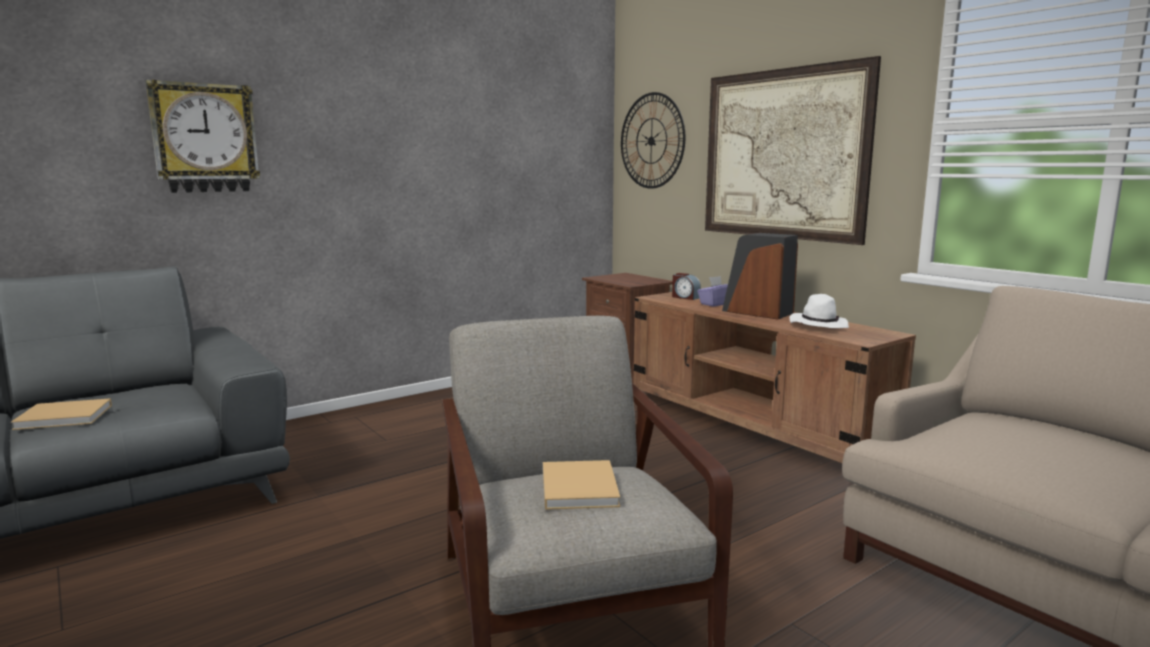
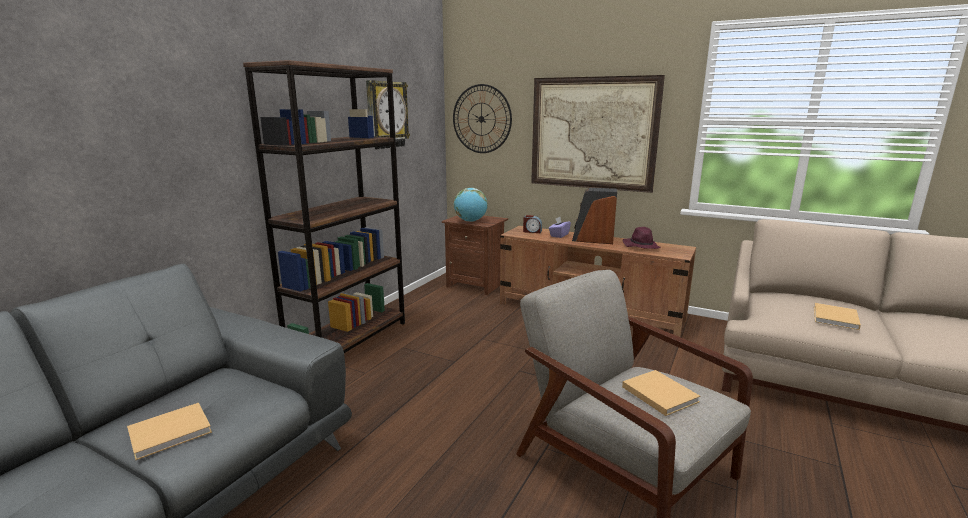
camera: 25 degrees left, 5 degrees up
(205, 138) = (177, 138): wall clock -> wall clock (386, 115)
(408, 407) = (349, 340): none -> brown bookcase
(618, 280) = (470, 221): none -> globe
(818, 325) = (640, 246): white hat -> purple hat
(1048, 458) = (835, 318): none -> beige book

